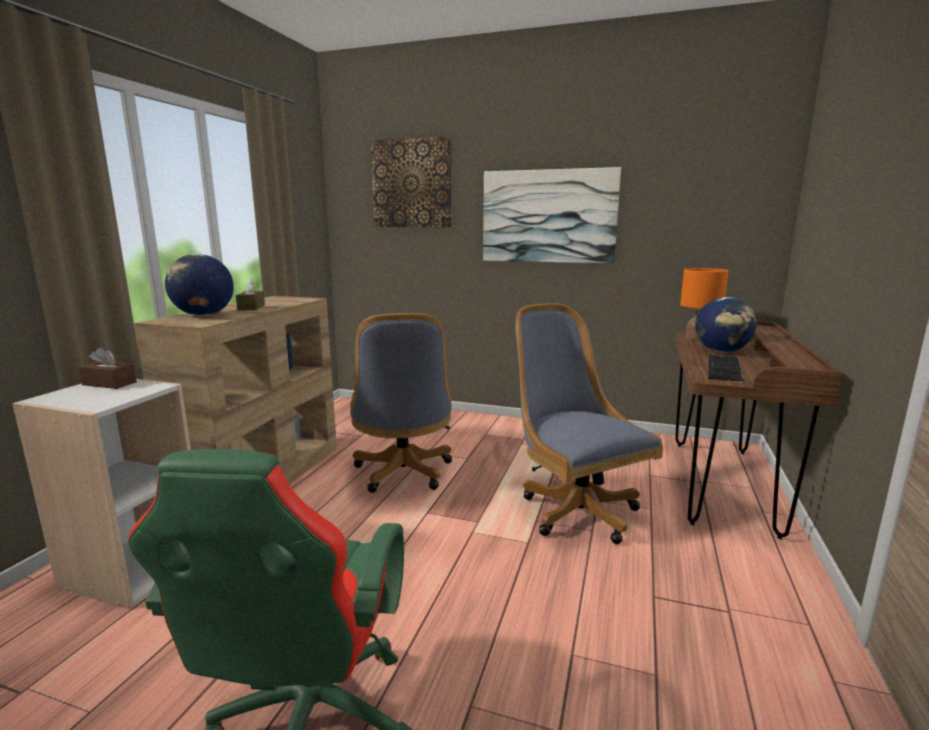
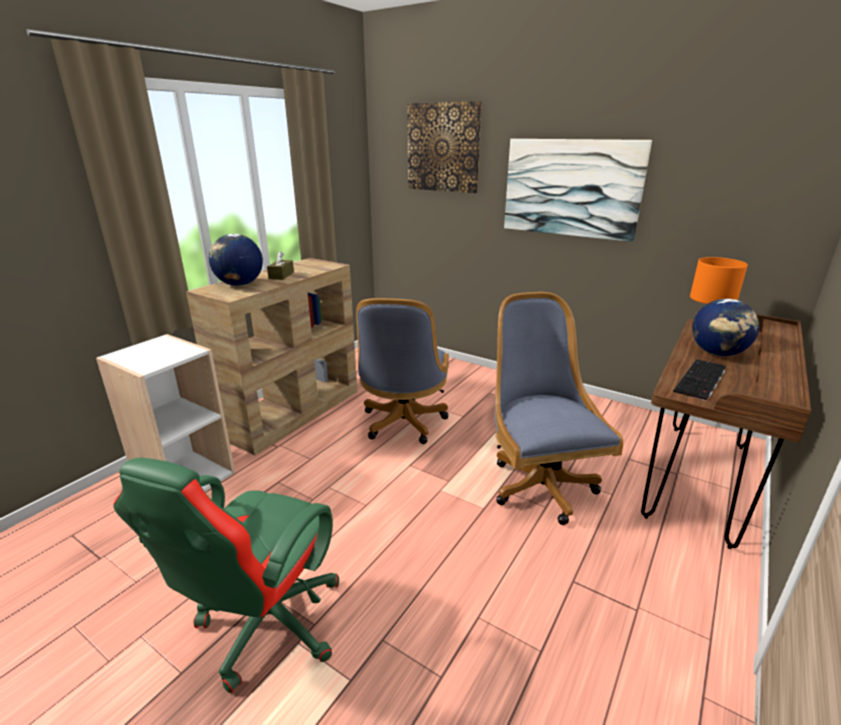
camera: 15 degrees right, 10 degrees up
(109, 383) = (163, 343): brown tissue box -> none

